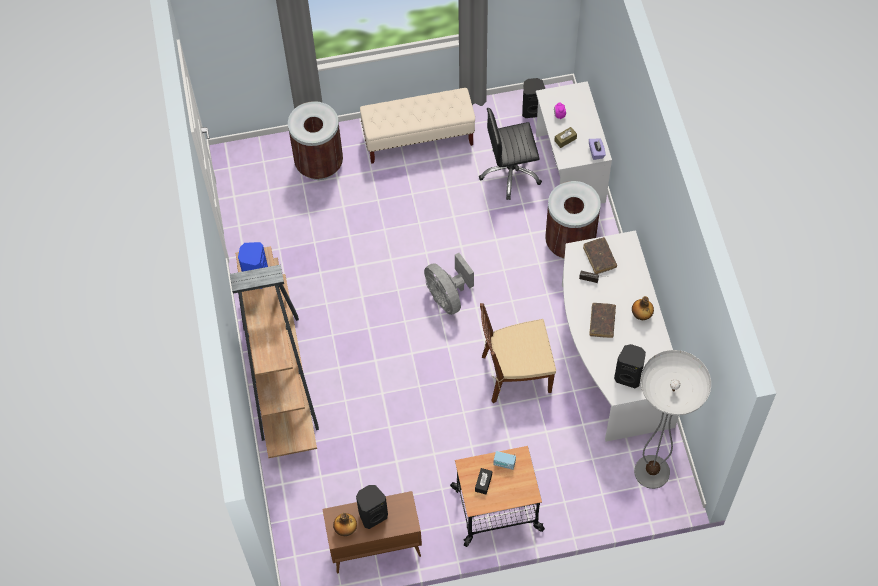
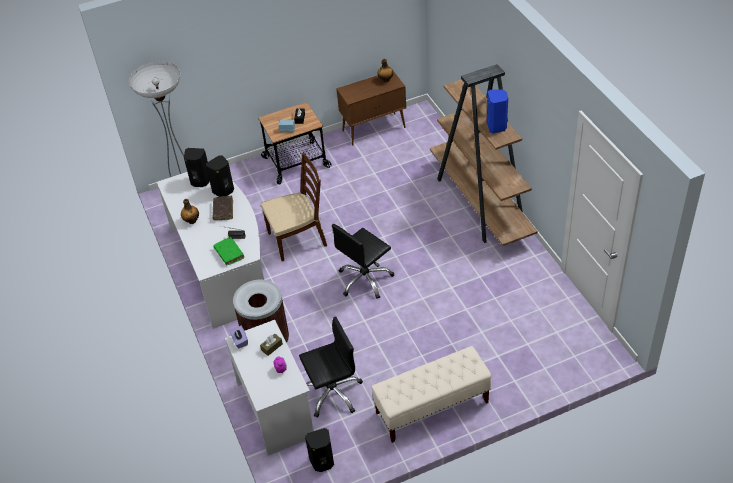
camera: 170 degrees right, 15 degrees down
(319, 164) = (519, 364): brown trash can -> none
(372, 515) = (370, 89): black speaker -> black speaker (224, 191)
(447, 297) = (365, 280): grey fan -> black office chair
(599, 258) = (229, 253): brown book -> green book

